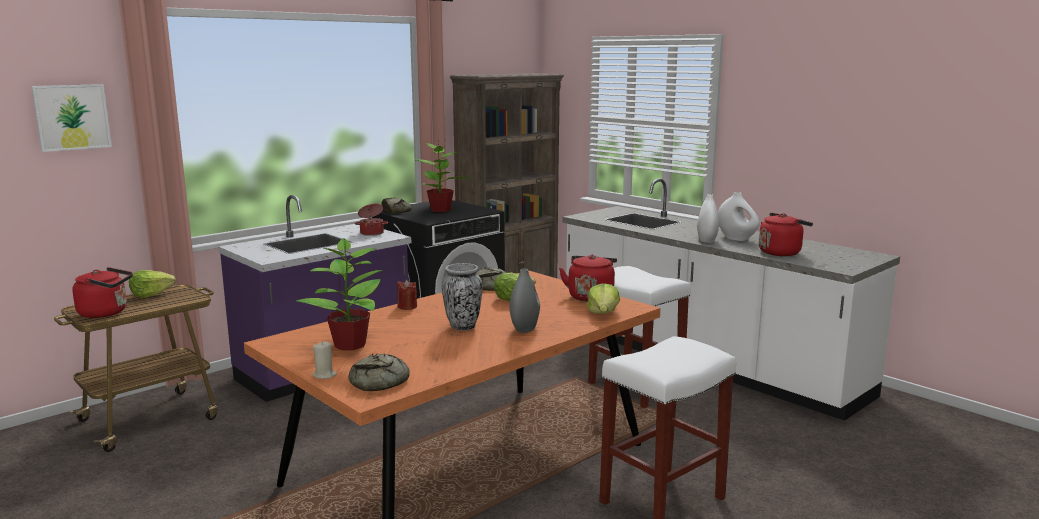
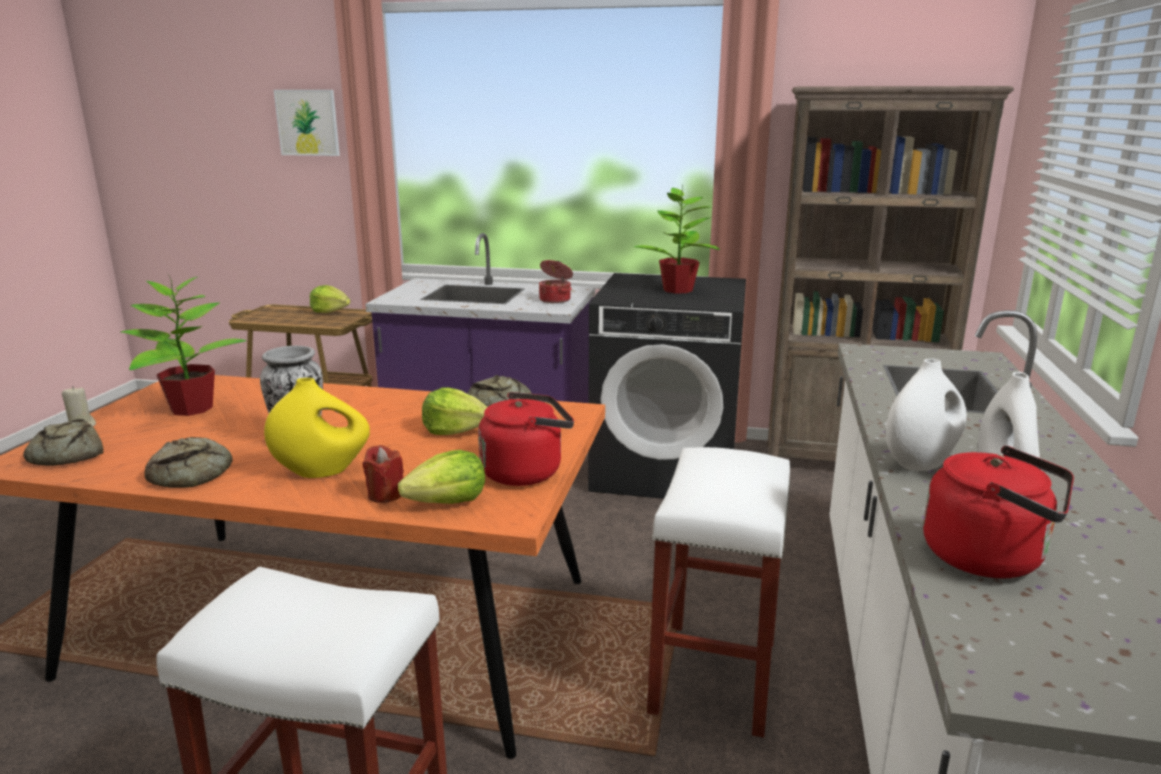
camera: 55 degrees right, 5 degrees up
(106, 313) = (265, 317): red kettle -> none
(396, 210) = (633, 279): bread -> bread (194, 473)
(407, 307) = (355, 393): red candle -> red candle (385, 494)
(525, 328) = (322, 471): grey vase -> yellow vase

